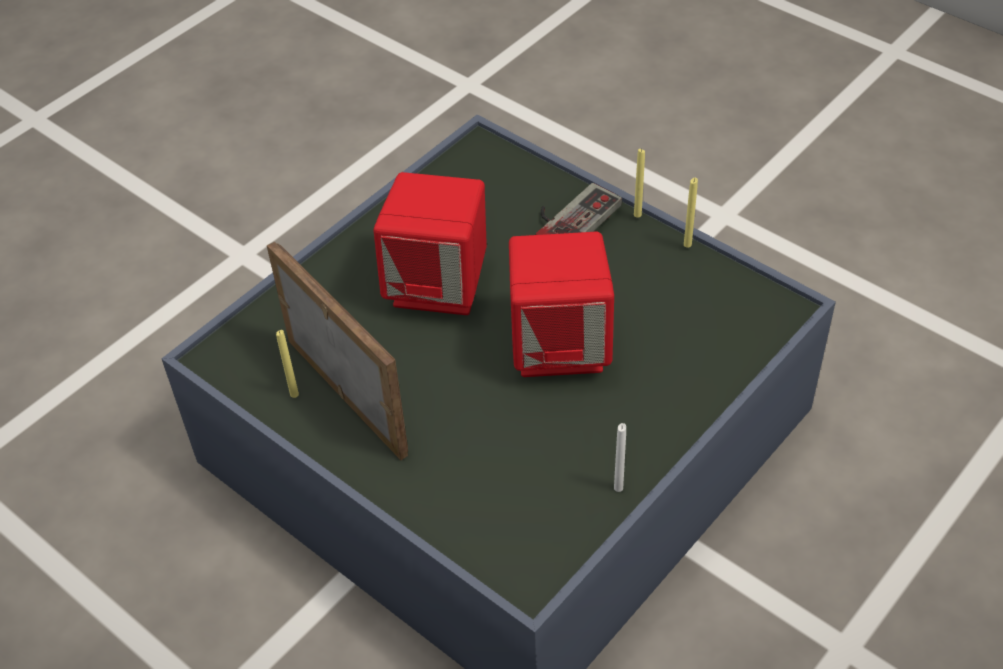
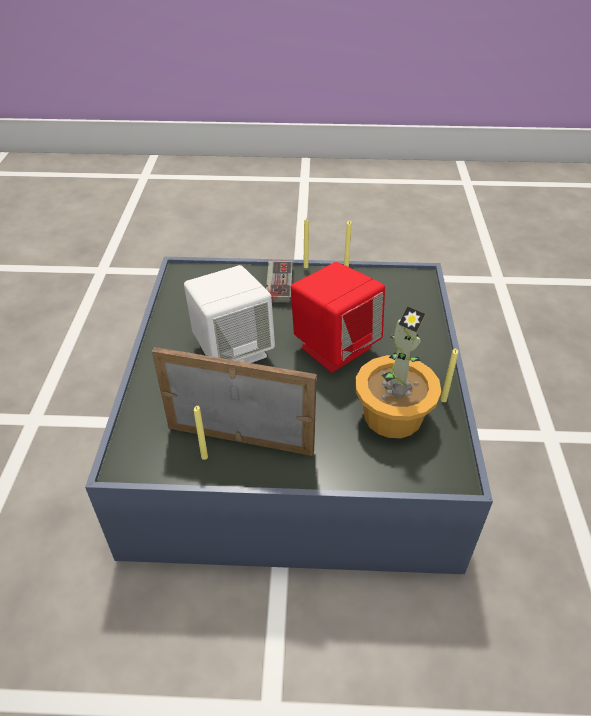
camera: 40 degrees left, 5 degrees down
(439, 286) = (233, 350): red speaker -> white speaker
(538, 469) = (393, 415): none -> potted plant
(618, 488) = (443, 400): white candle -> yellow candle

